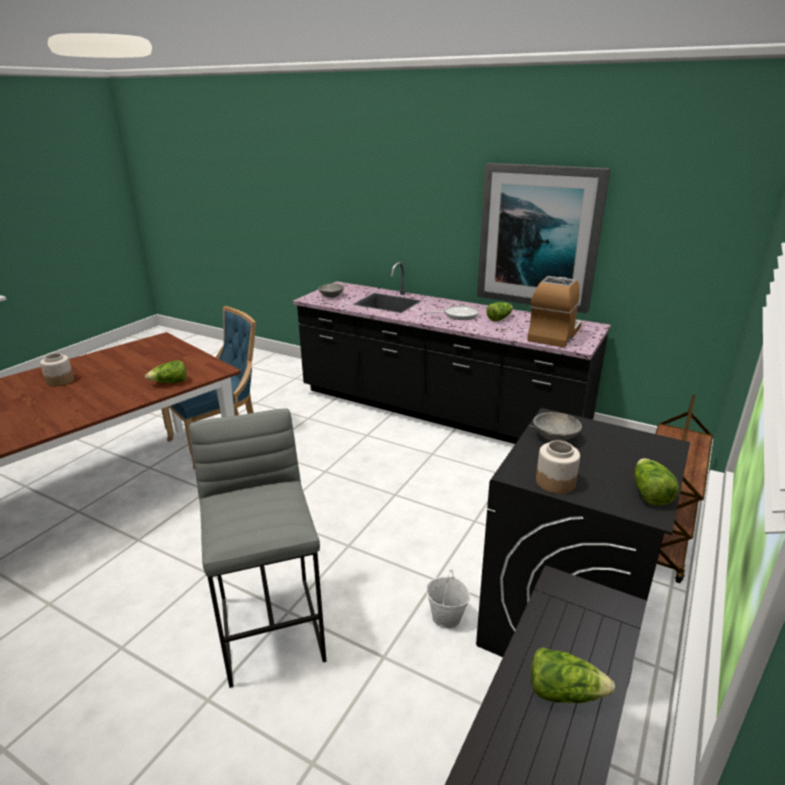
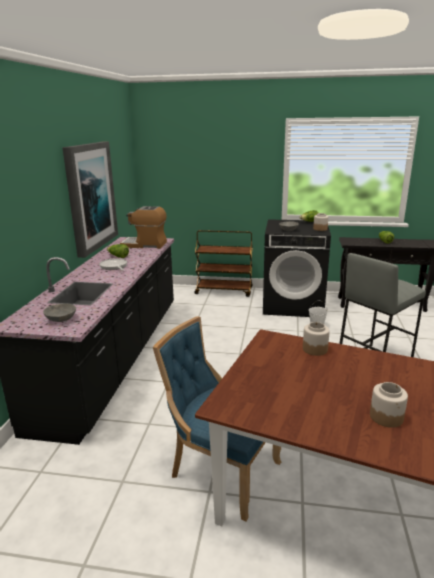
camera: 110 degrees left, 5 degrees down
(170, 383) = (315, 349): lettuce -> jar

